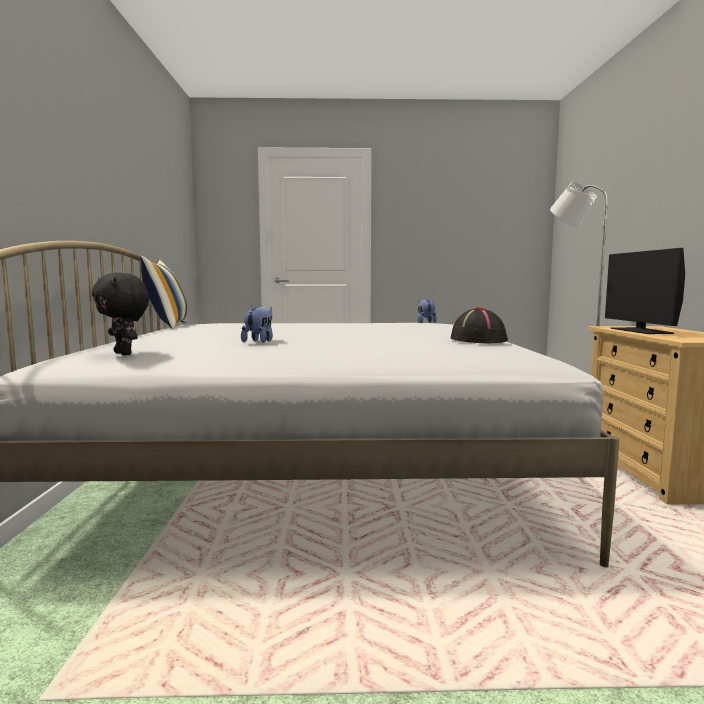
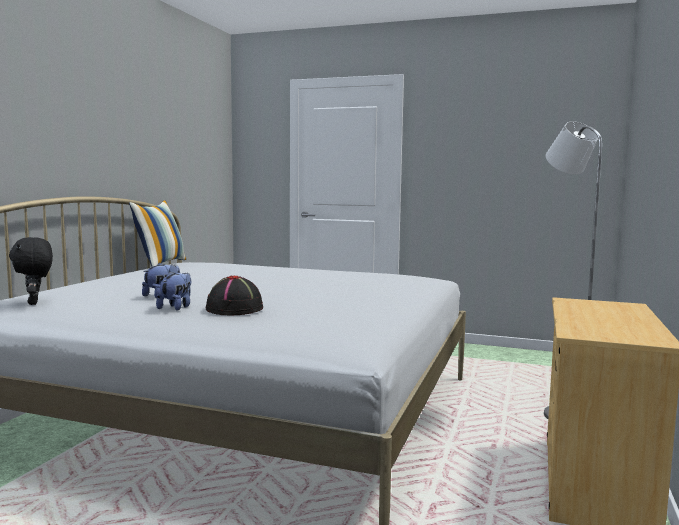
camera: 20 degrees right, 0 degrees up
(425, 323) = (397, 276): plush toy -> plush toy (176, 307)
(477, 340) = (358, 311): black hat -> black hat (235, 309)
(640, 331) = (580, 312): monitor -> none

